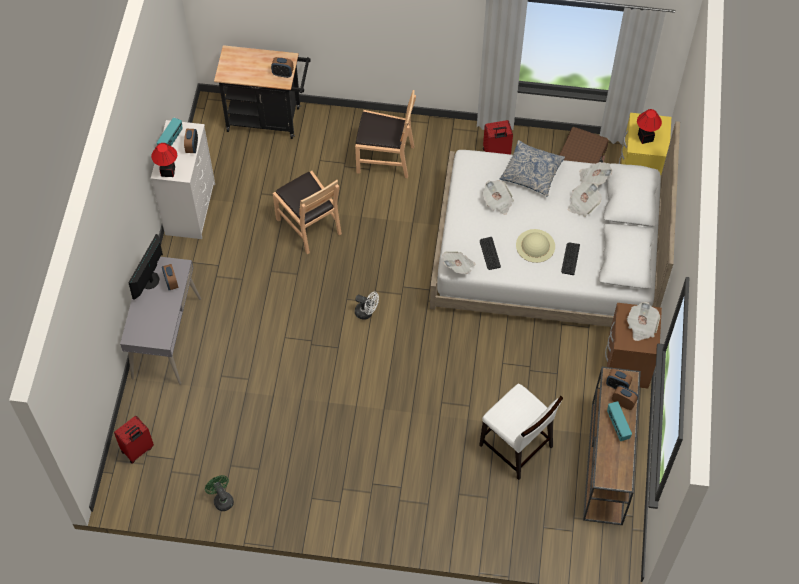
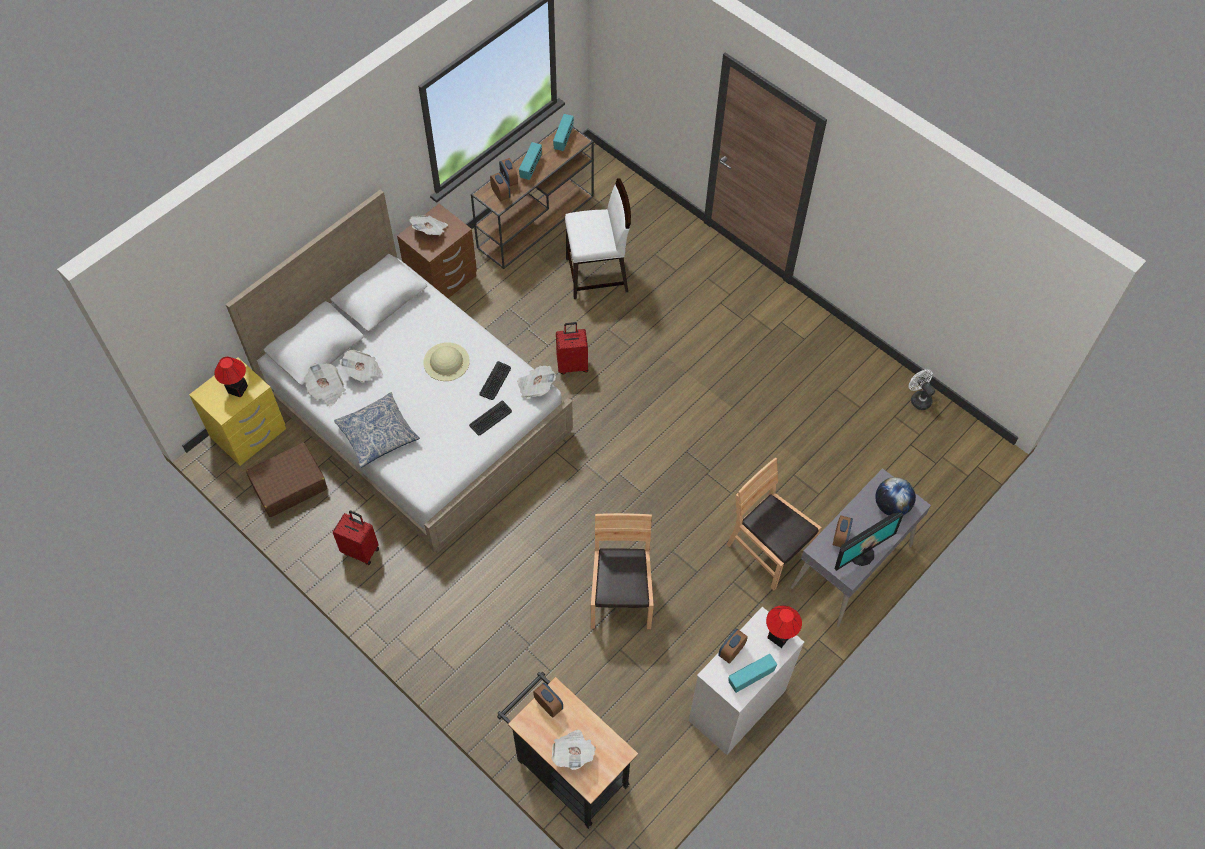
camera: 145 degrees left, 0 degrees up
(138, 450) = (941, 472): red suitcase -> red suitcase (572, 365)
(148, 326) = (891, 505): none -> globe
(222, 499) = (885, 384): green fan -> none
(367, 312) = (633, 467): white fan -> white fan (918, 398)
(385, 158) = (479, 624): brown chair -> brown chair (768, 550)
(497, 202) = (440, 426): newspaper -> newspaper (573, 752)
(516, 447) = (597, 275): white chair -> white chair turned 90 degrees clockwise
(570, 259) = (427, 330): keyboard -> keyboard (491, 418)
(617, 472) = (564, 139): none -> radio

